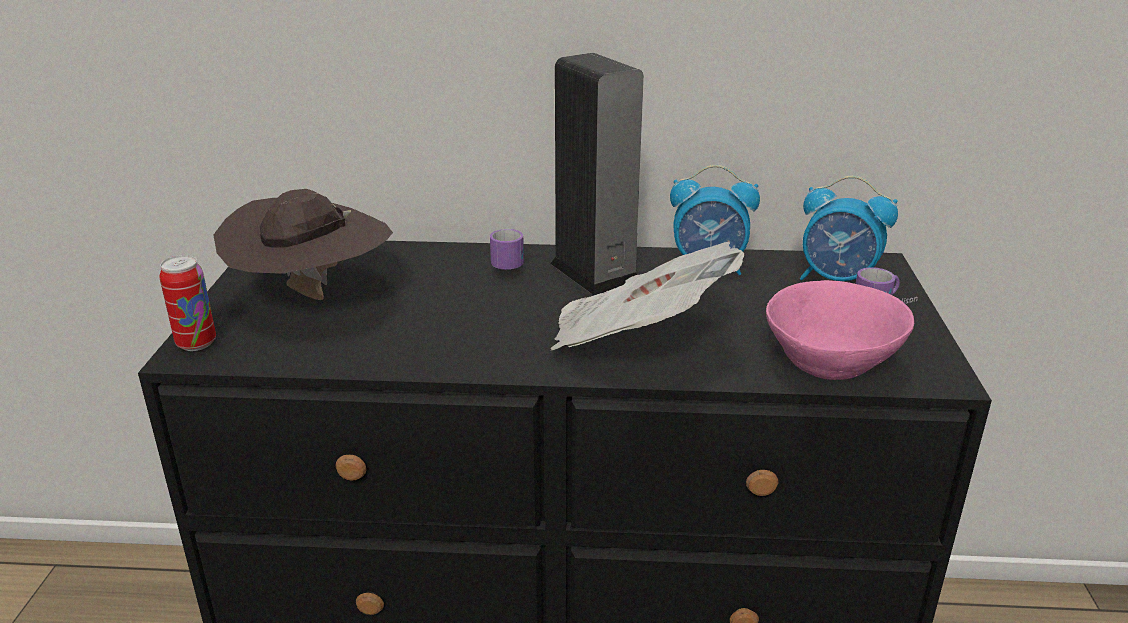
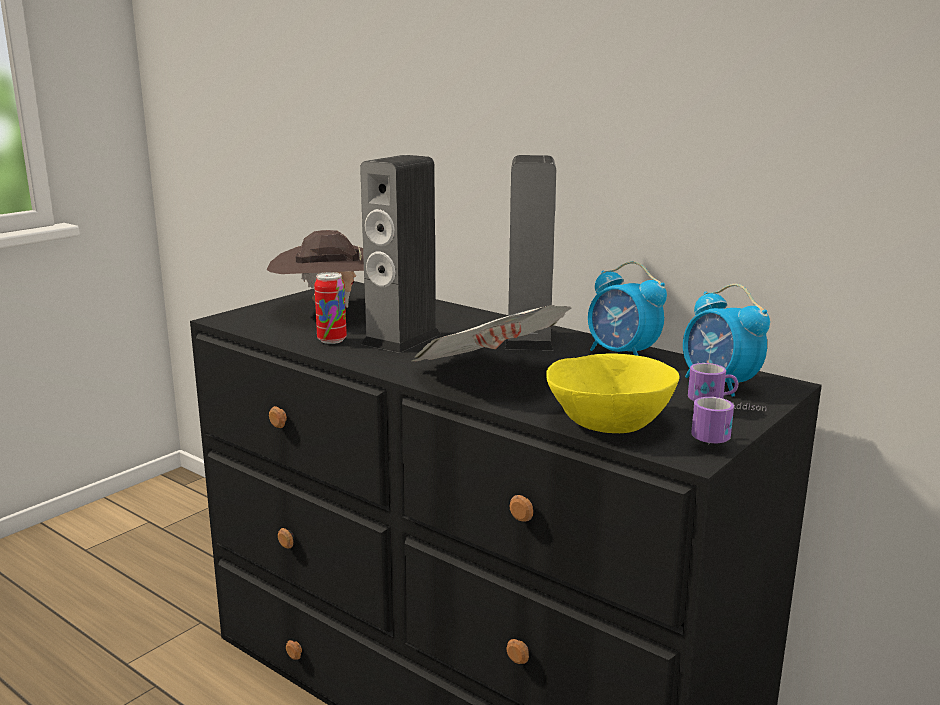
camera: 35 degrees right, 10 degrees down
(196, 343) = (236, 316): can -> can (332, 340)
(466, 316) = (401, 339): none -> speaker
(504, 264) = (474, 321): mug -> mug (713, 438)
(829, 363) = (610, 422): pink bowl -> yellow bowl

